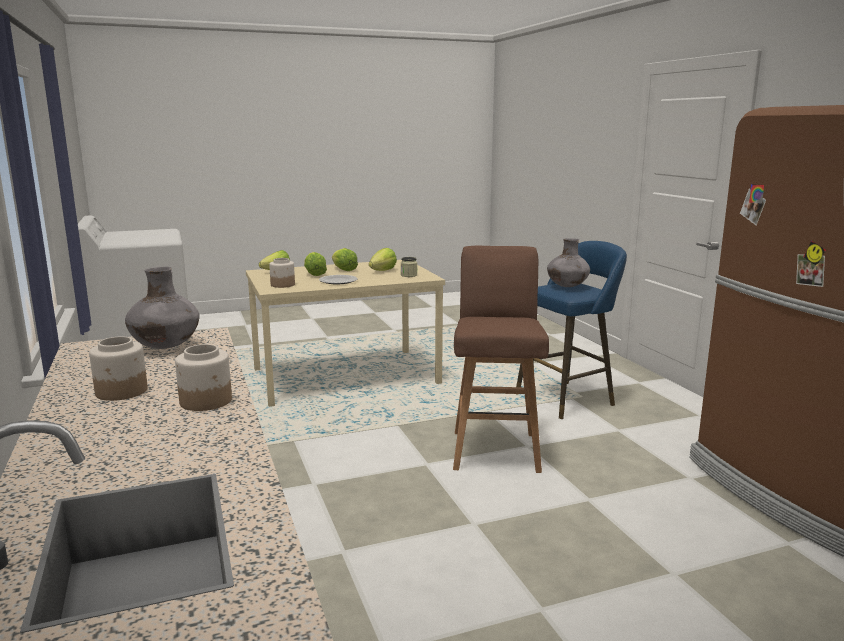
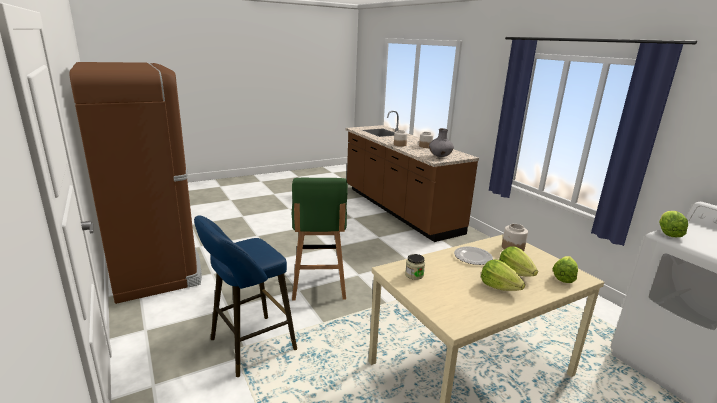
camera: 170 degrees right, 5 degrees up
(383, 271) = (451, 286): lettuce -> lettuce (668, 233)
(495, 449) = (318, 286): brown stool -> green stool
(567, 286) = (250, 251): grey vase -> none

